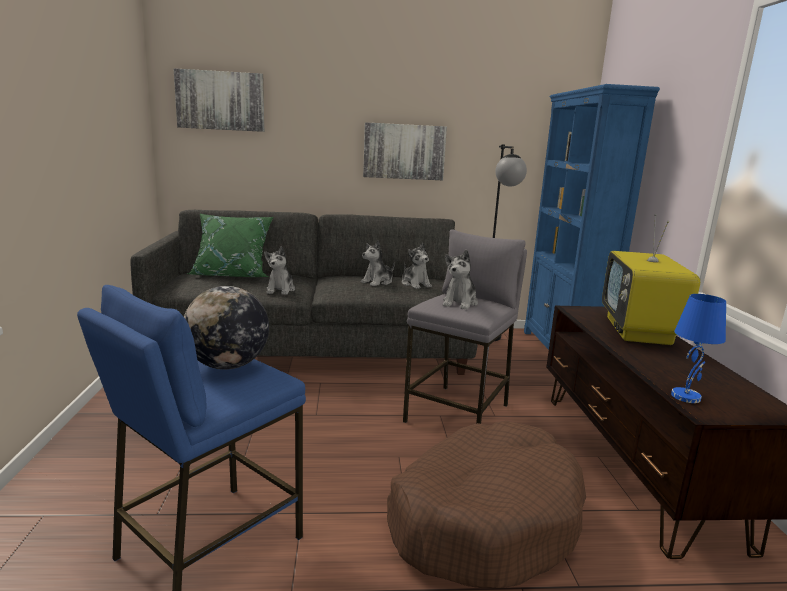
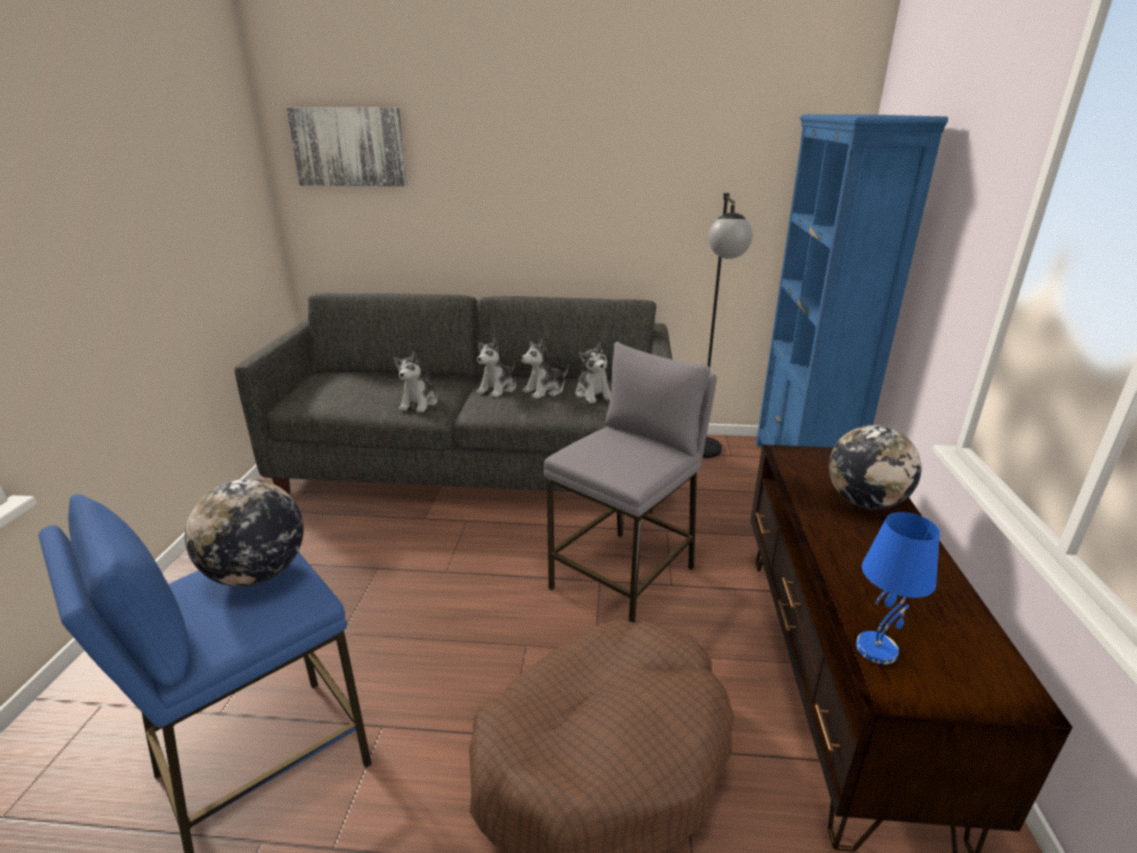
camera: 10 degrees right, 10 degrees up
(233, 274) = (371, 376): green pillow -> none
(404, 151) = (591, 205): picture -> none
(460, 303) = (617, 449): plush toy -> plush toy (498, 388)
(639, 331) = (865, 502): television -> globe

